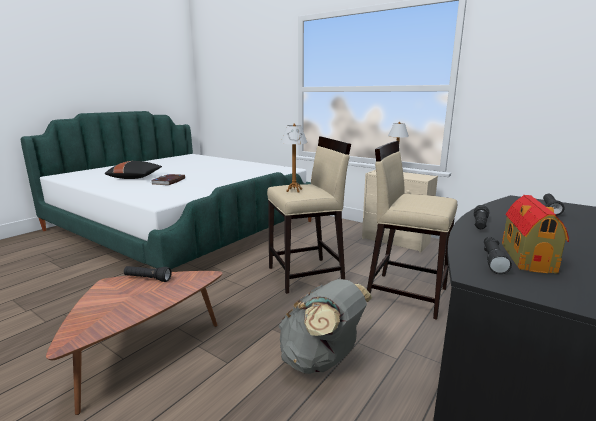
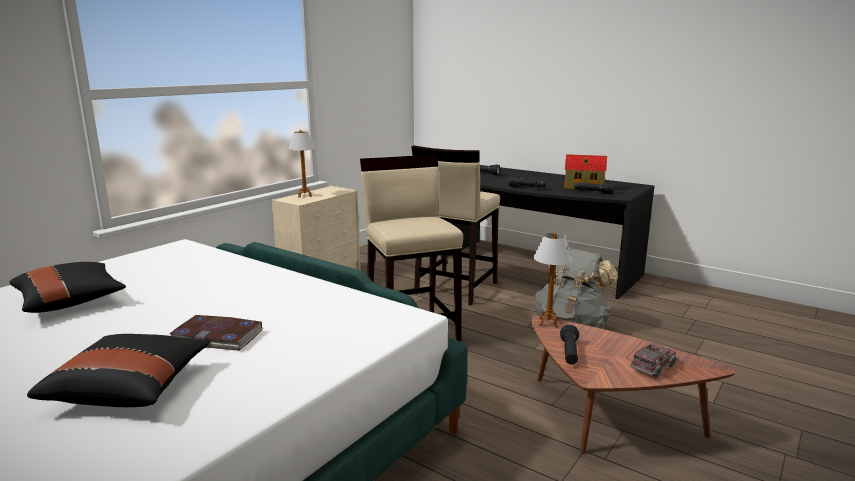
camera: 90 degrees left, 0 degrees up
(97, 310) = (653, 367): none -> toy truck
(221, 166) = (70, 302): none -> black pillow
(294, 190) = (424, 225): table lamp -> table lamp (548, 323)

